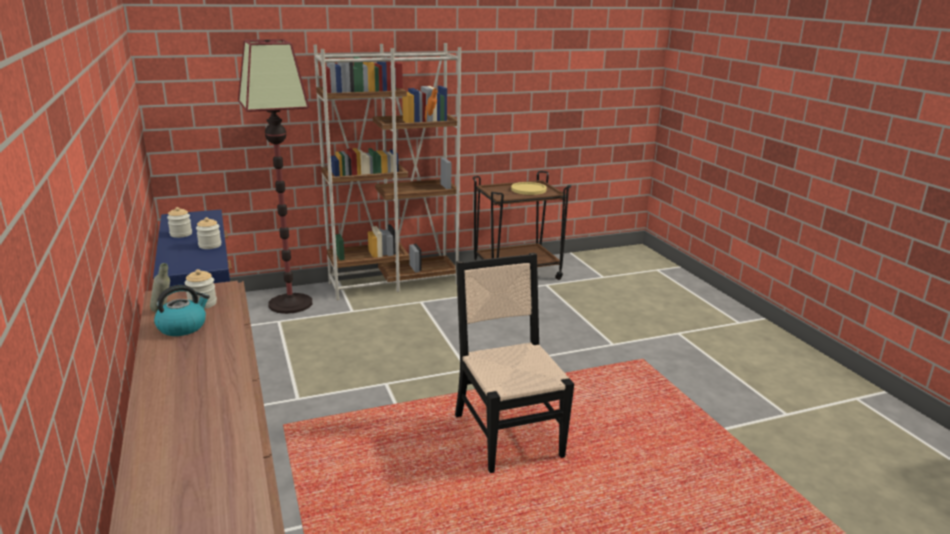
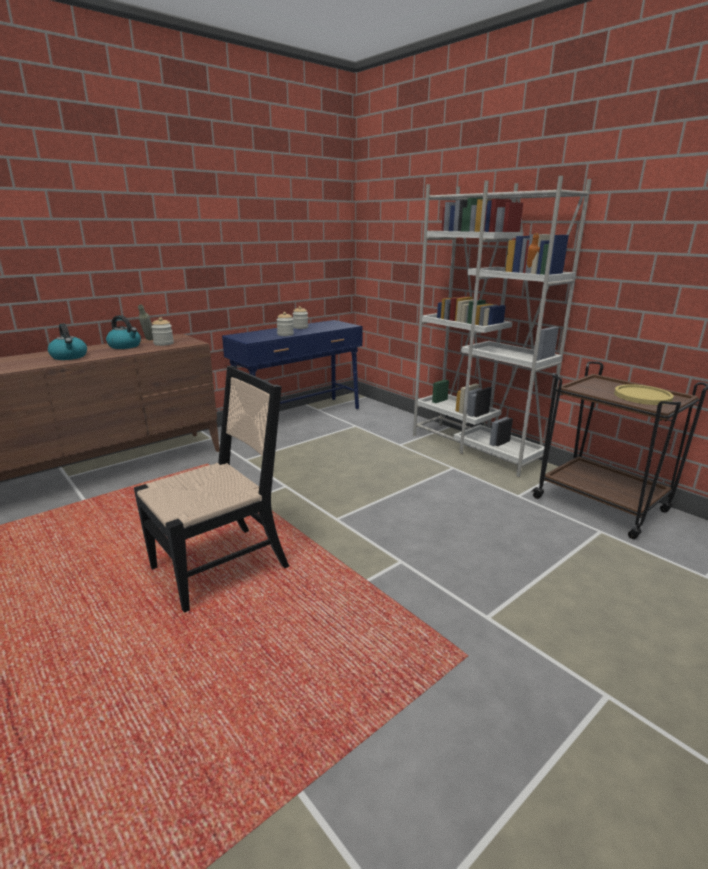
camera: 70 degrees right, 0 degrees up
(204, 363) = (69, 357): none -> kettle
(290, 304) = (386, 422): floor lamp -> none
(394, 283) = (475, 448): brown bookcase -> white bookcase

